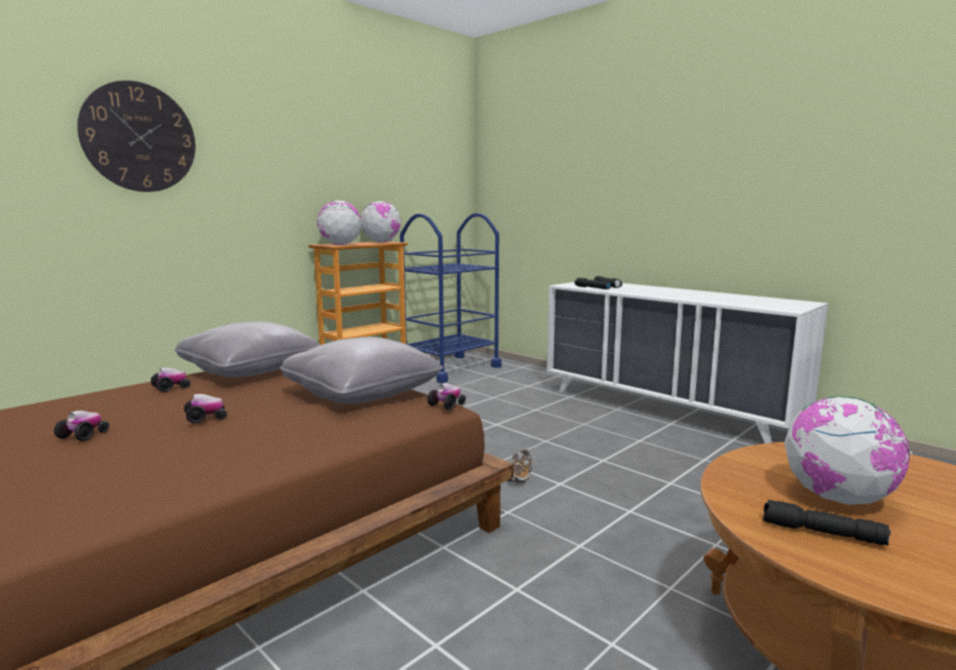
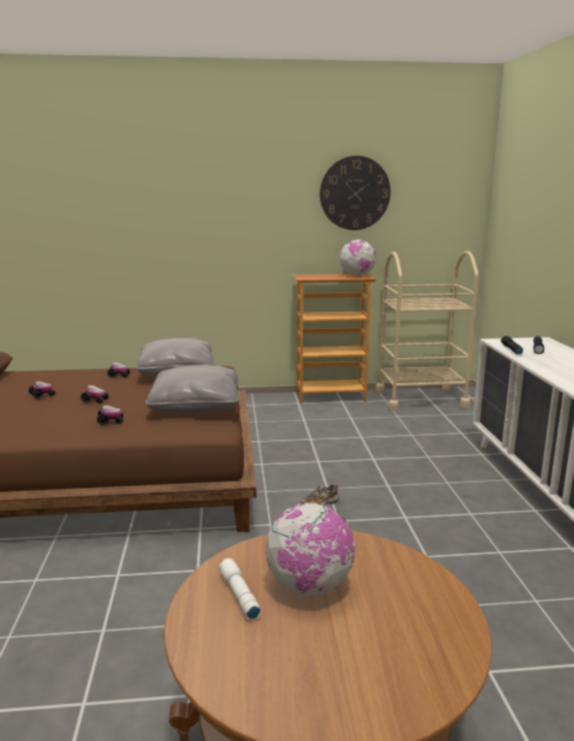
camera: 40 degrees right, 5 degrees up
(139, 137) = (169, 197): wall clock -> wall clock (355, 193)
(340, 244) = (311, 277): globe -> none
(447, 406) = (219, 430): toy car -> toy car (110, 422)
(451, 368) = (420, 399): blue cart -> beige cart
(821, 533) = (238, 595): black flashlight -> white flashlight

